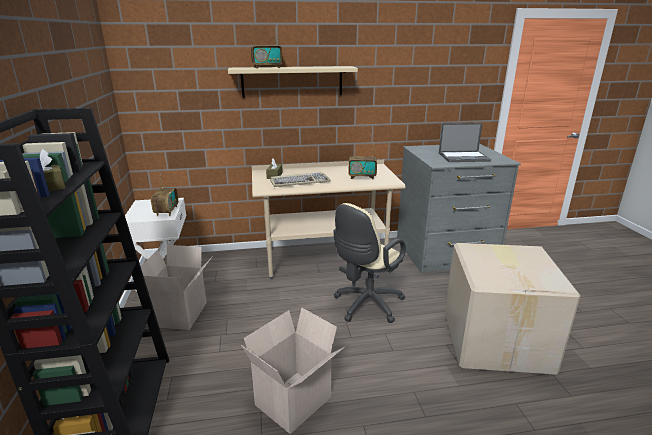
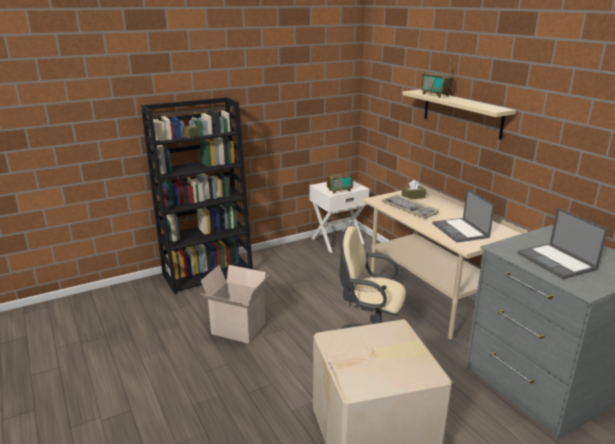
camera: 70 degrees right, 0 degrees up
(181, 315) = (298, 262): cardboard box -> none
(362, 177) = (460, 230): radio -> laptop

